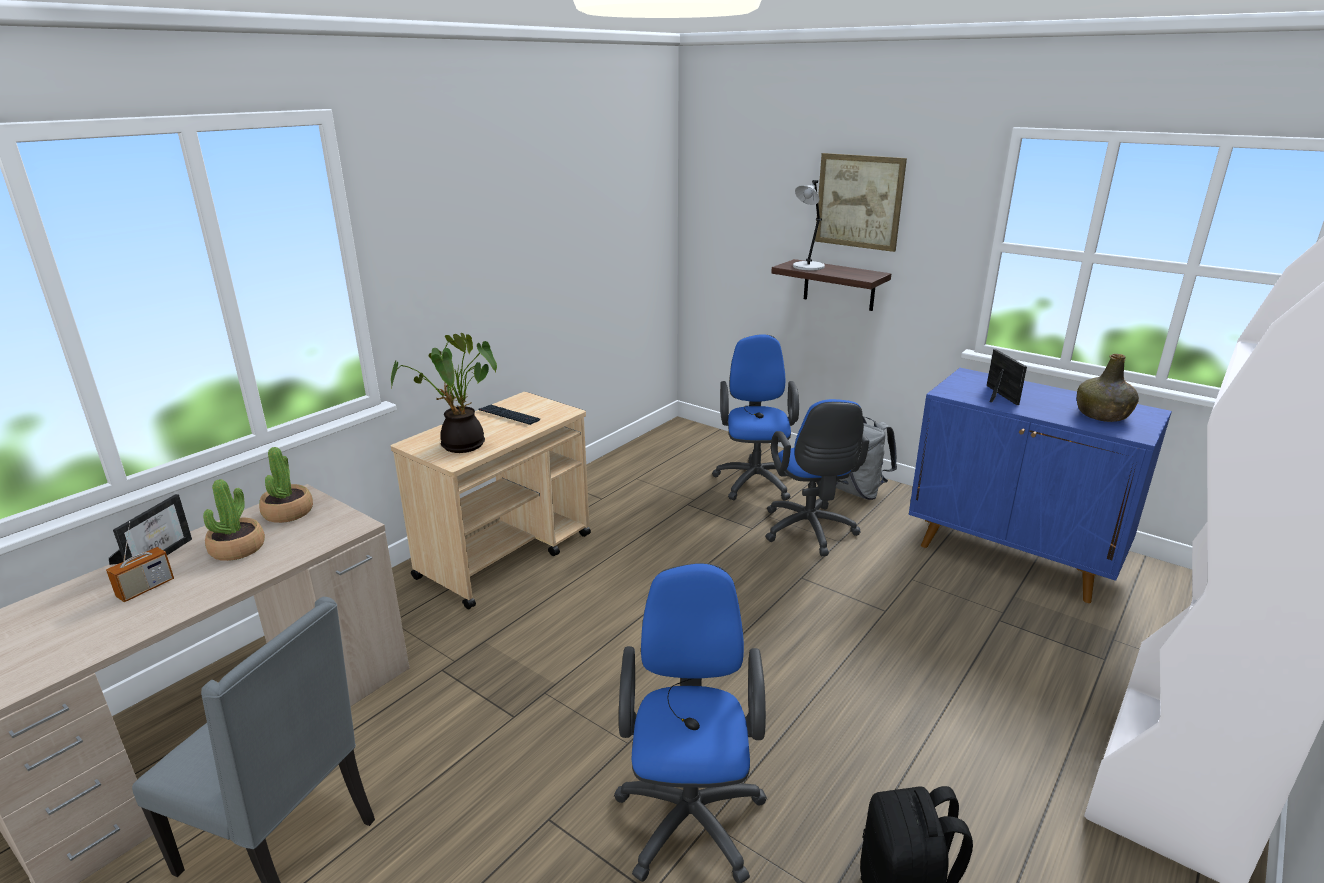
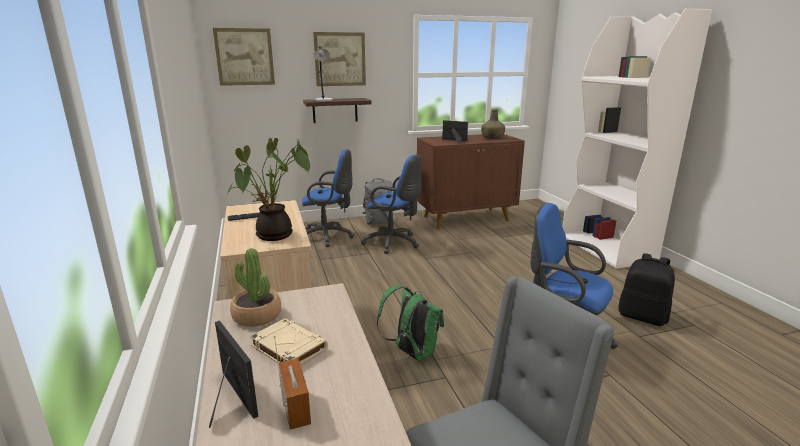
camera: 55 degrees left, 5 degrees down
(237, 548) = (288, 347): potted plant -> beige book
(543, 668) = (412, 352): none -> green backpack
(727, 185) = (244, 57): none -> picture
(755, 480) = (328, 237): blue office chair -> blue office chair turned 150 degrees clockwise
(1014, 555) = (466, 218): blue cabinet -> brown cabinet

